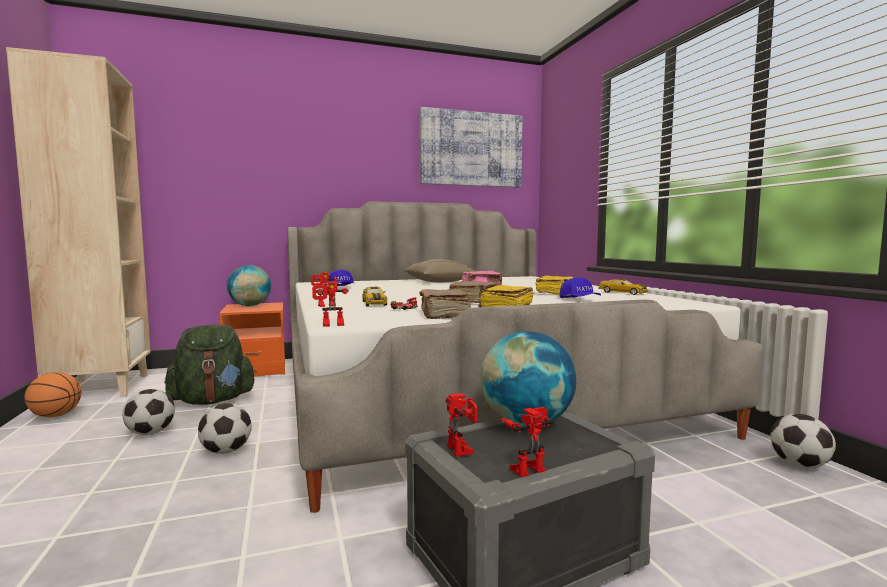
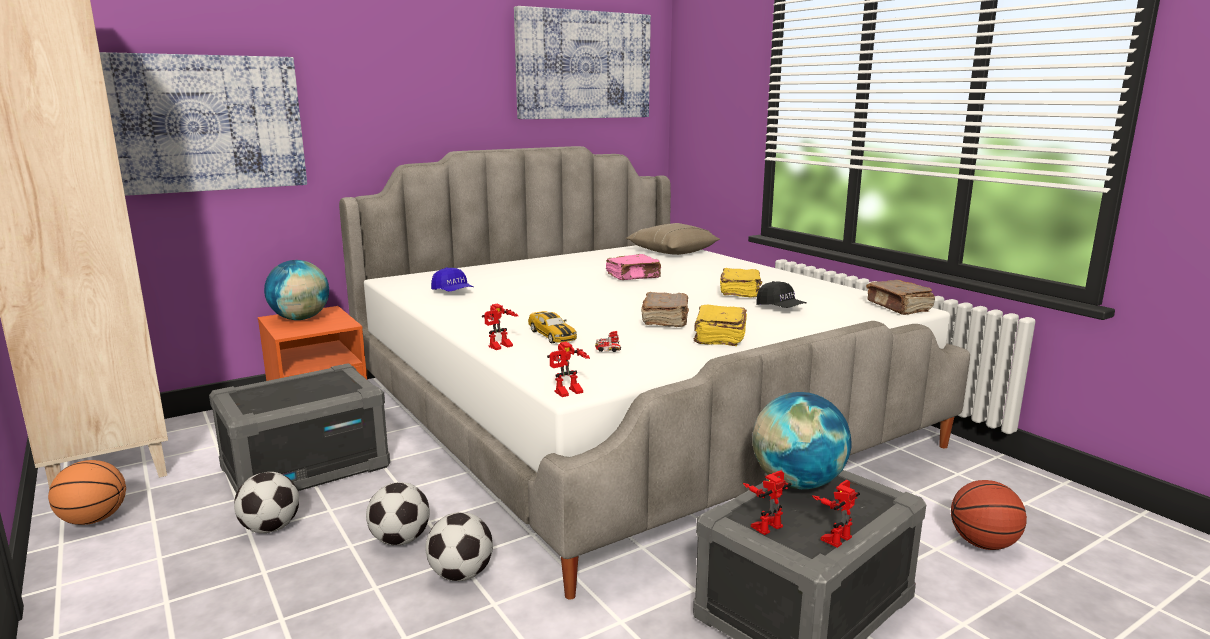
camera: 15 degrees left, 10 degrees up
(198, 175) = (195, 123): none -> picture
(213, 400) = (306, 467): green backpack -> grey storage box
(439, 281) = (565, 266): beige pillow -> beige pillow (672, 251)
(443, 314) = (665, 356): brown book -> brown book (898, 307)
(464, 449) = (765, 524): toy robot -> toy robot turned 90 degrees counterclockwise
(579, 300) = (780, 308): blue cap -> black cap
(623, 293) = (812, 285): toy car -> none
(755, 525) = (983, 544): none -> basketball
(799, 465) = (1002, 473): football -> football (460, 574)

